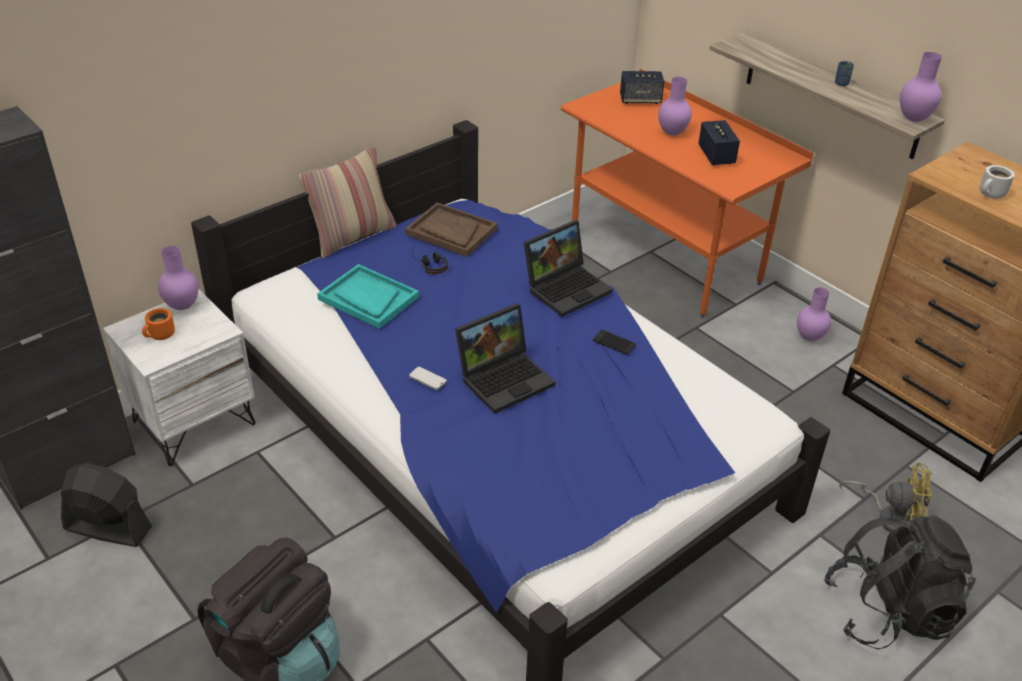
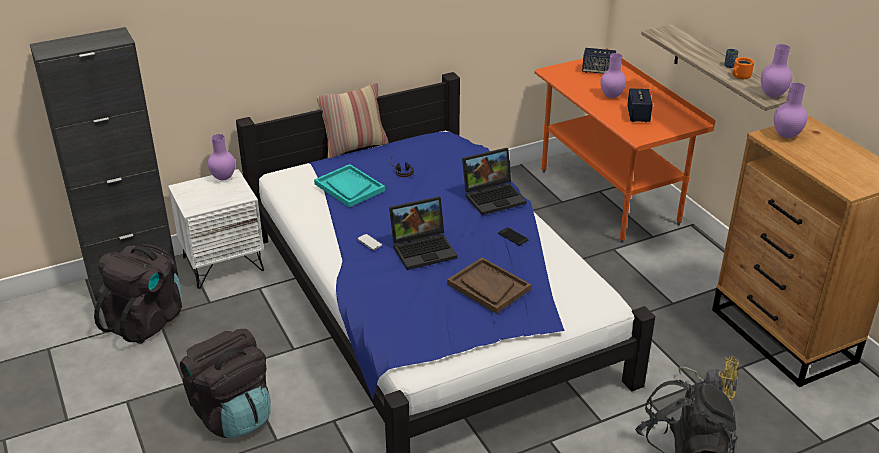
camera: 15 degrees right, 5 degrees down
(107, 528) = (147, 320): black fan -> black backpack
(161, 335) = (203, 194): orange mug -> orange mug (741, 77)
(451, 231) = (425, 150): brown tray -> brown tray (488, 287)
(810, 337) = (703, 267): purple vase -> purple vase (786, 135)
(991, 194) = (805, 153): white mug -> none

